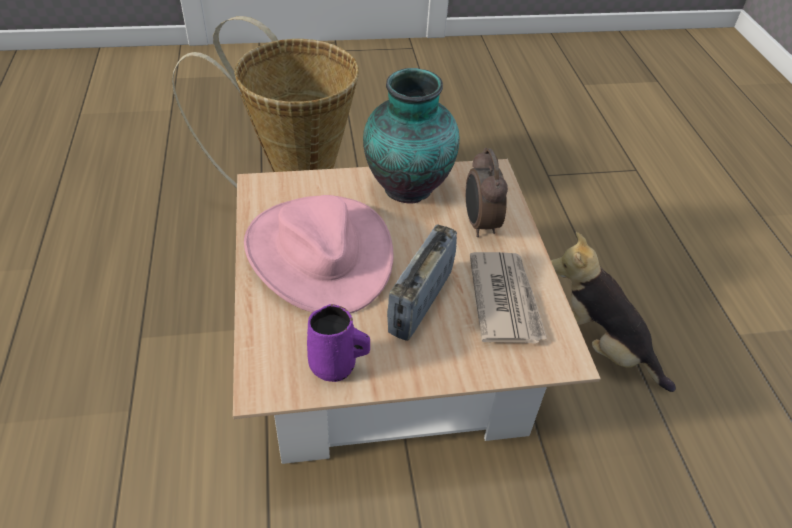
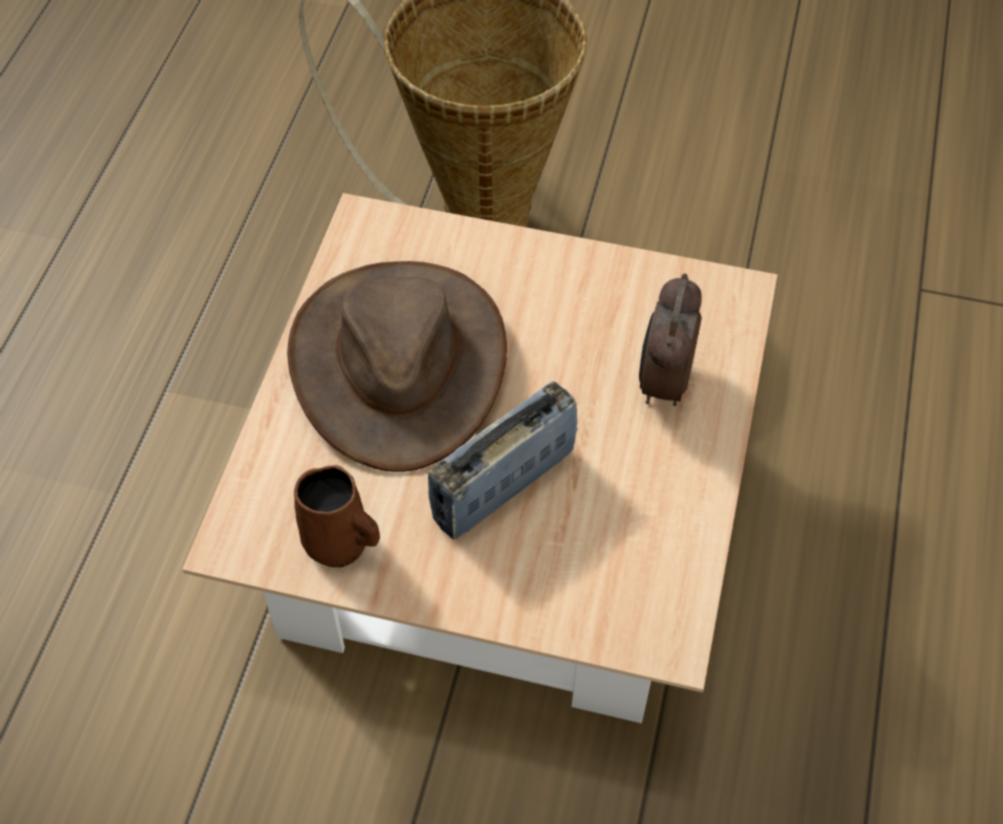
camera: 25 degrees right, 10 degrees up
(318, 253) = (398, 362): pink hat -> brown hat
(335, 366) = (340, 544): purple mug -> brown mug
(407, 189) = (582, 288): vase -> none
(505, 299) = (631, 520): newspaper -> none
(599, 345) = (834, 621): plush toy -> none

